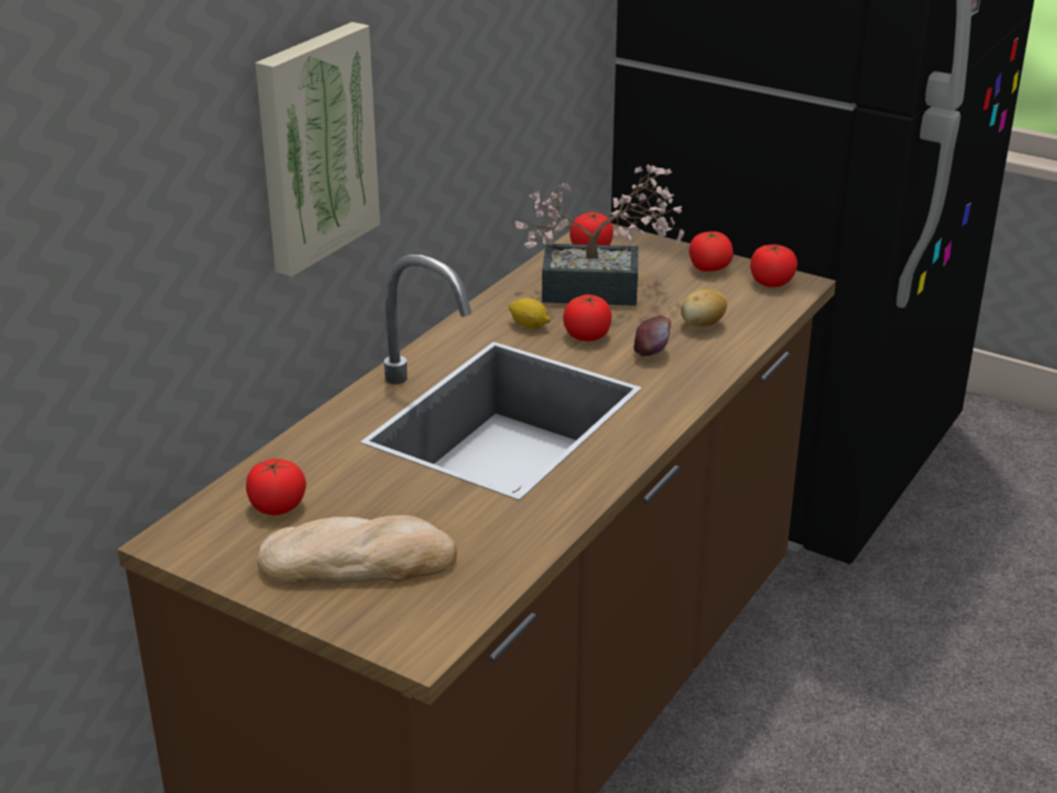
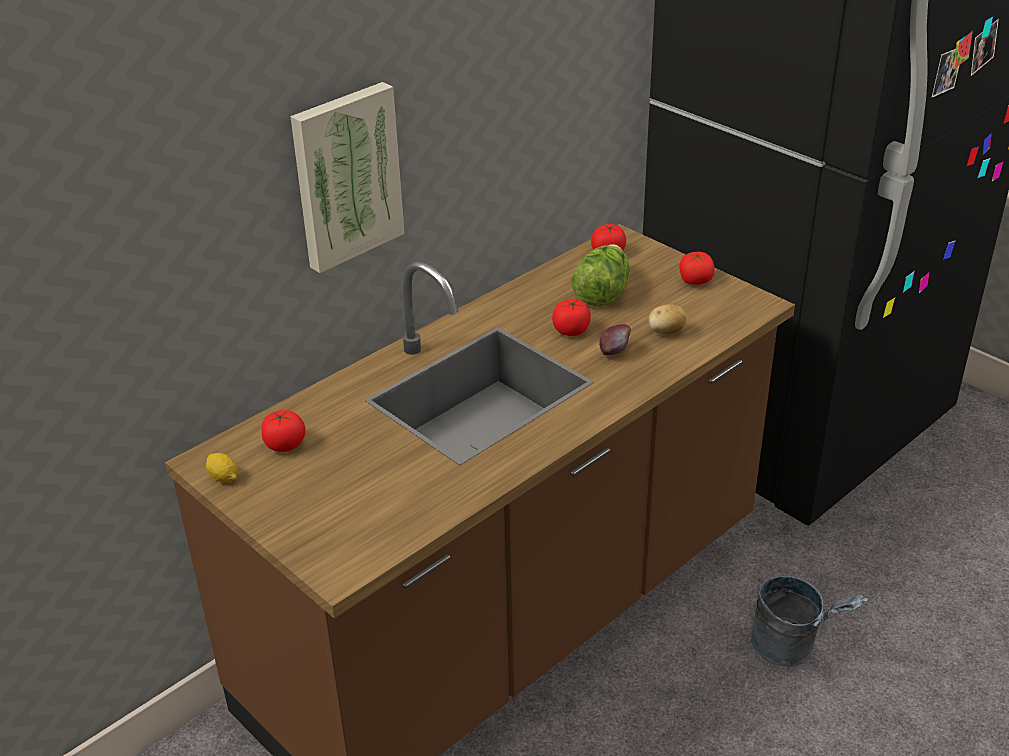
camera: 15 degrees right, 5 degrees up
(358, 561) = (323, 498): bread -> none
(529, 325) = (530, 316): lemon -> lemon (223, 477)
(603, 290) = (601, 292): potted plant -> lettuce
(771, 282) = (740, 300): tomato -> none
(880, 707) = (793, 649): none -> grey bucket

